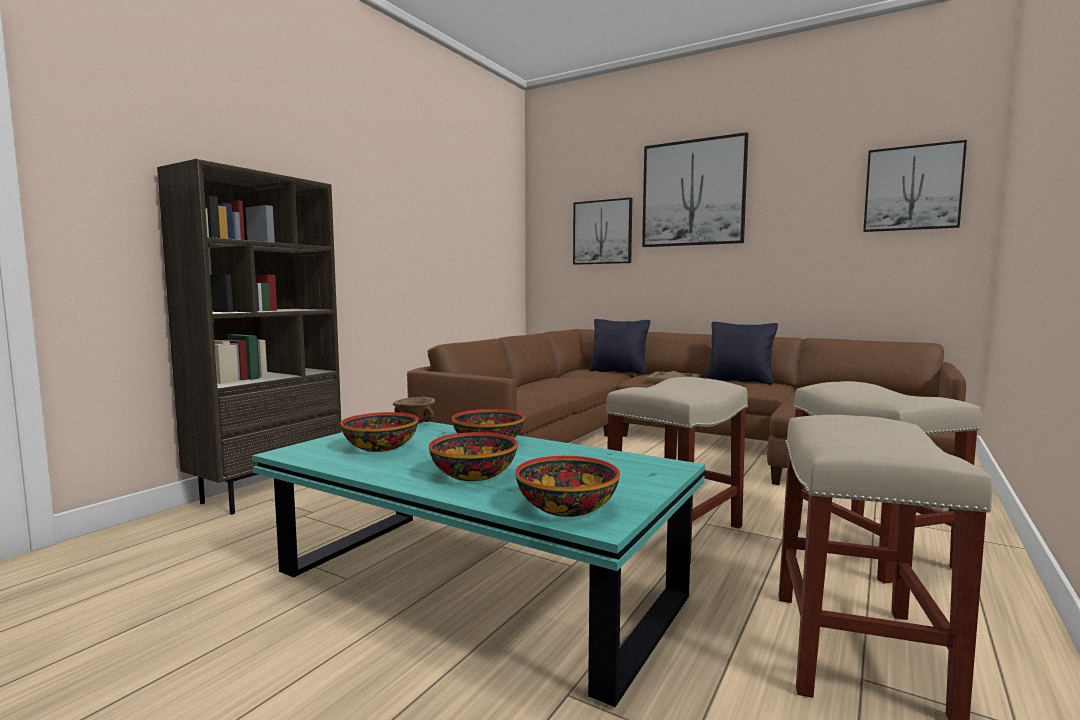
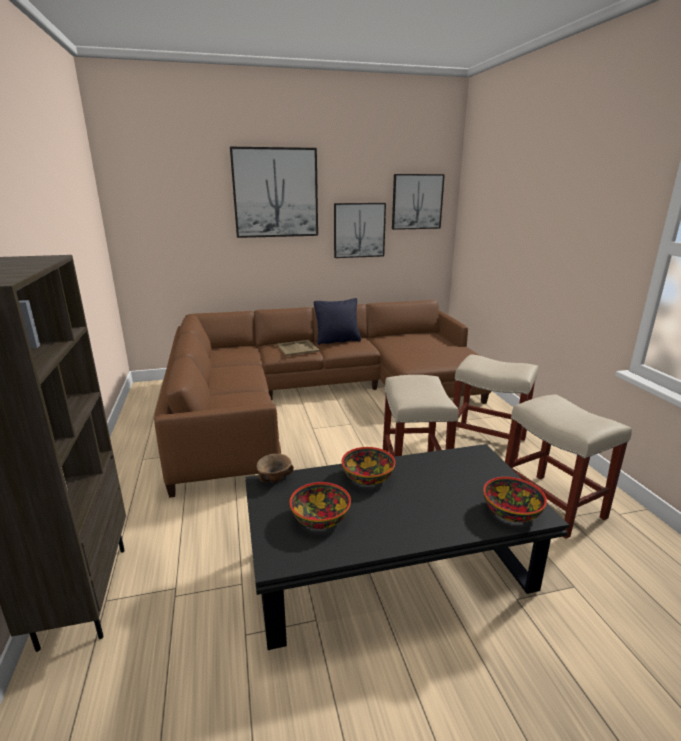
camera: 45 degrees left, 15 degrees up
(475, 475) = (428, 512): bowl -> none
(475, 588) = (392, 572): turquoise coffee table -> black coffee table
(602, 232) = (194, 223): picture -> picture (359, 230)
(619, 372) = (245, 348): black pillow -> none

